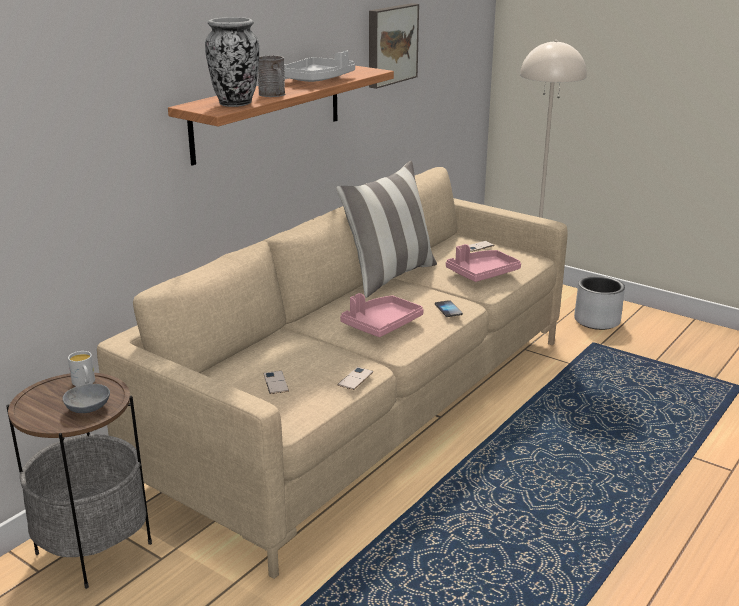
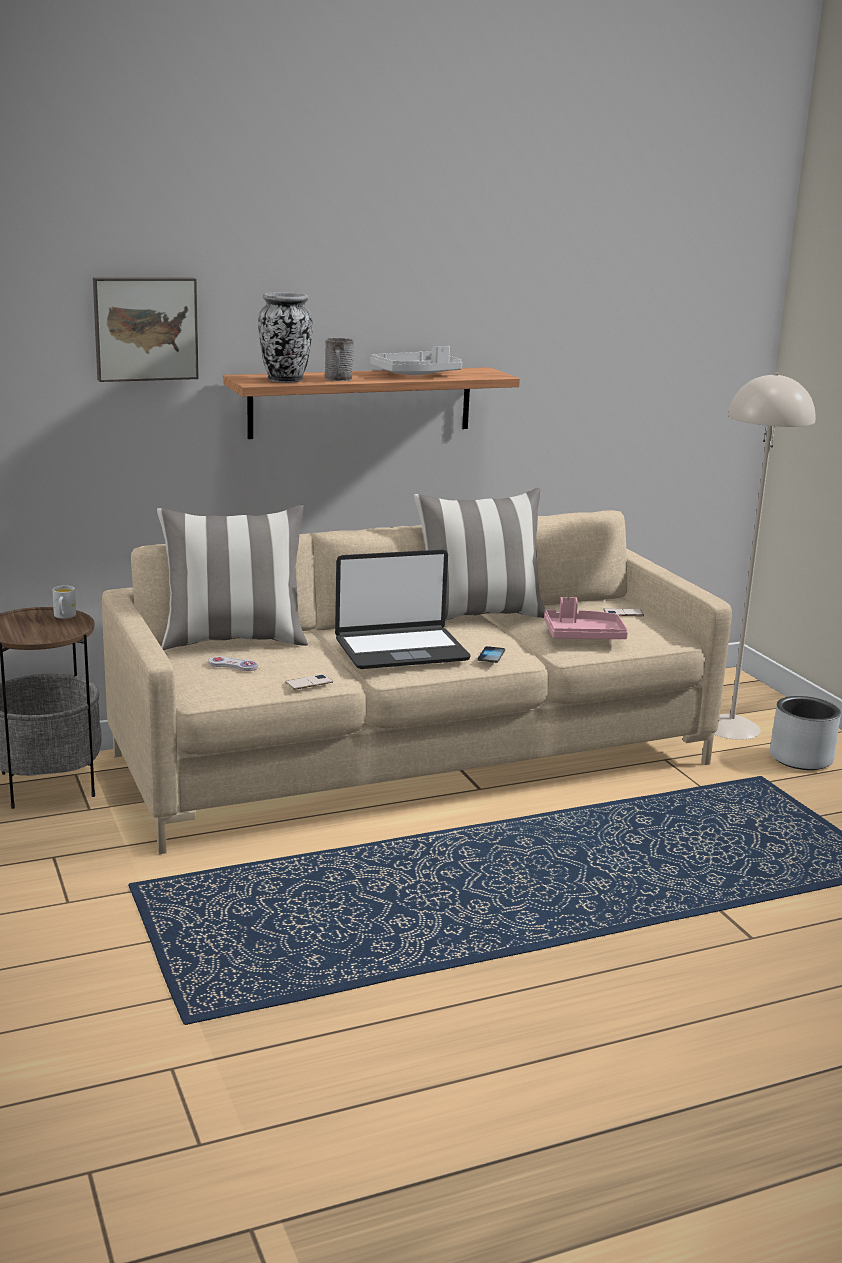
camera: 30 degrees right, 5 degrees down
(88, 408) = (42, 632): grey bowl -> none
(240, 357) = (234, 640): none -> pillow
(275, 382) = (233, 665): phone -> white game controller
(381, 324) = (401, 650): pink tray -> laptop
(390, 44) = (566, 354): picture -> picture (145, 328)

